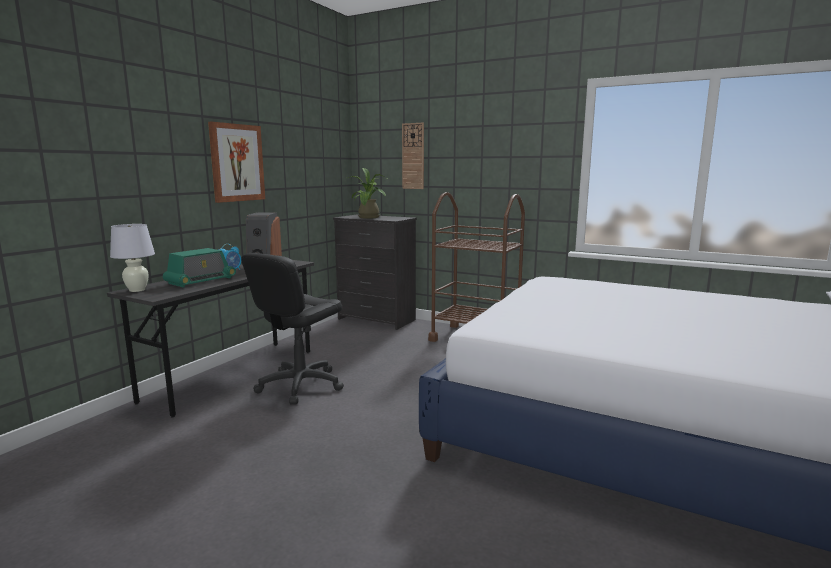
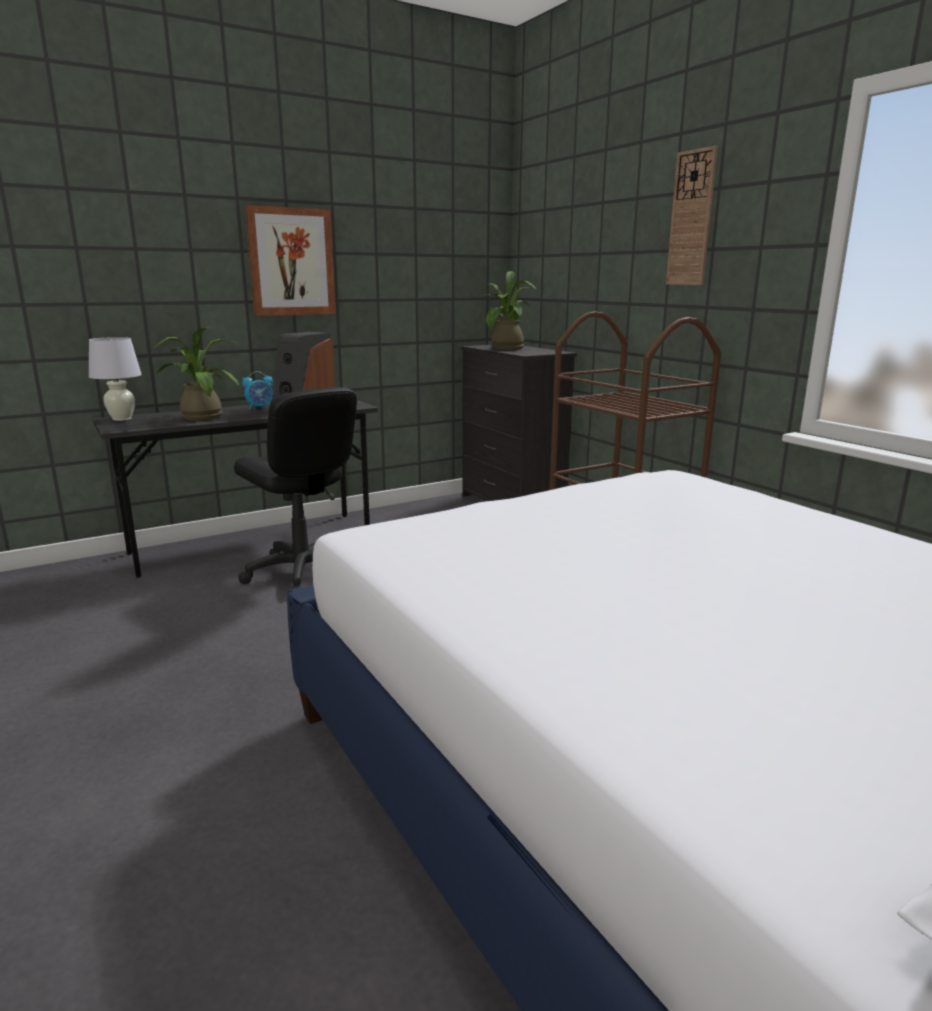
camera: 30 degrees right, 5 degrees up
(200, 281) = (201, 416): radio -> potted plant
(300, 385) = (302, 573): black office chair -> black office chair turned 105 degrees counterclockwise
(413, 156) = (580, 251): wall clock -> wall clock (691, 219)

